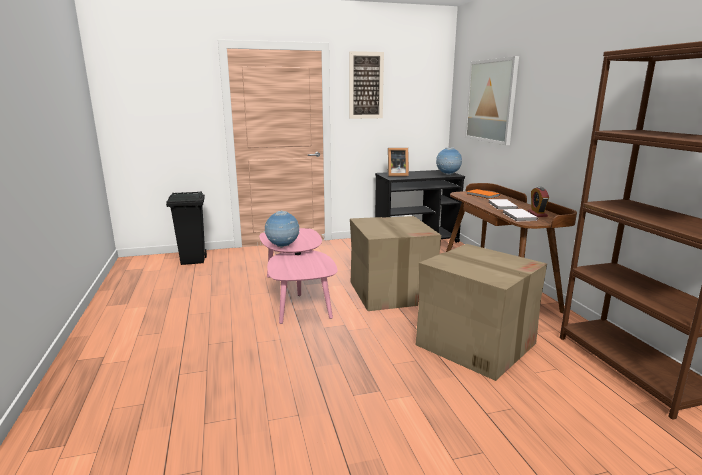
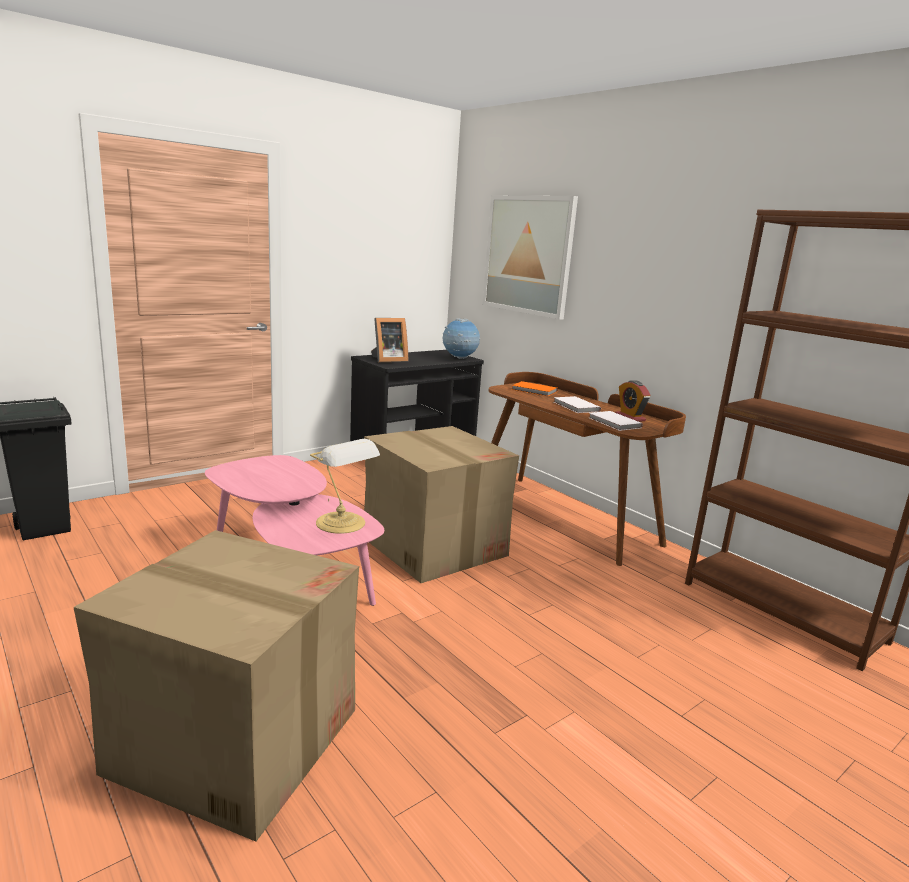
camera: 25 degrees left, 0 degrees up
(283, 247) = (268, 494): globe -> none
(315, 266) = (342, 523): none -> table lamp
(366, 85) = (336, 218): picture -> none
(475, 343) = (597, 611): cardboard box -> cardboard box (234, 739)

